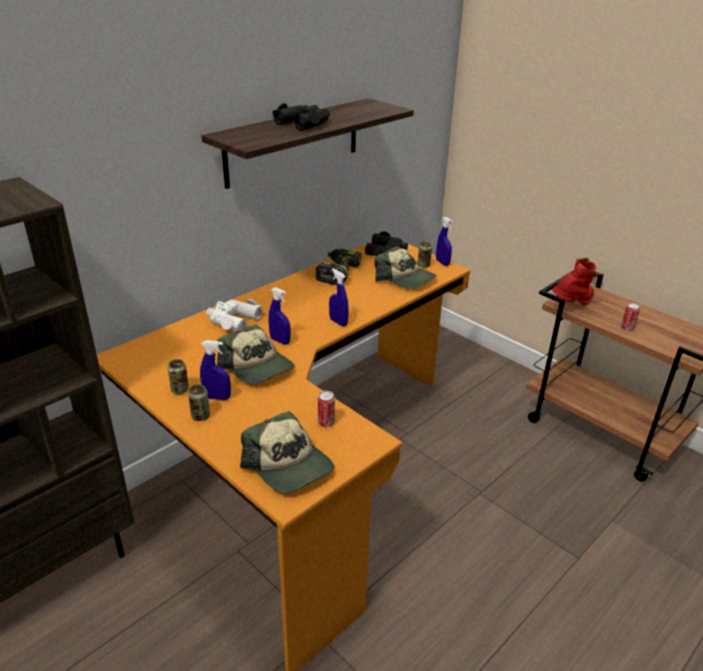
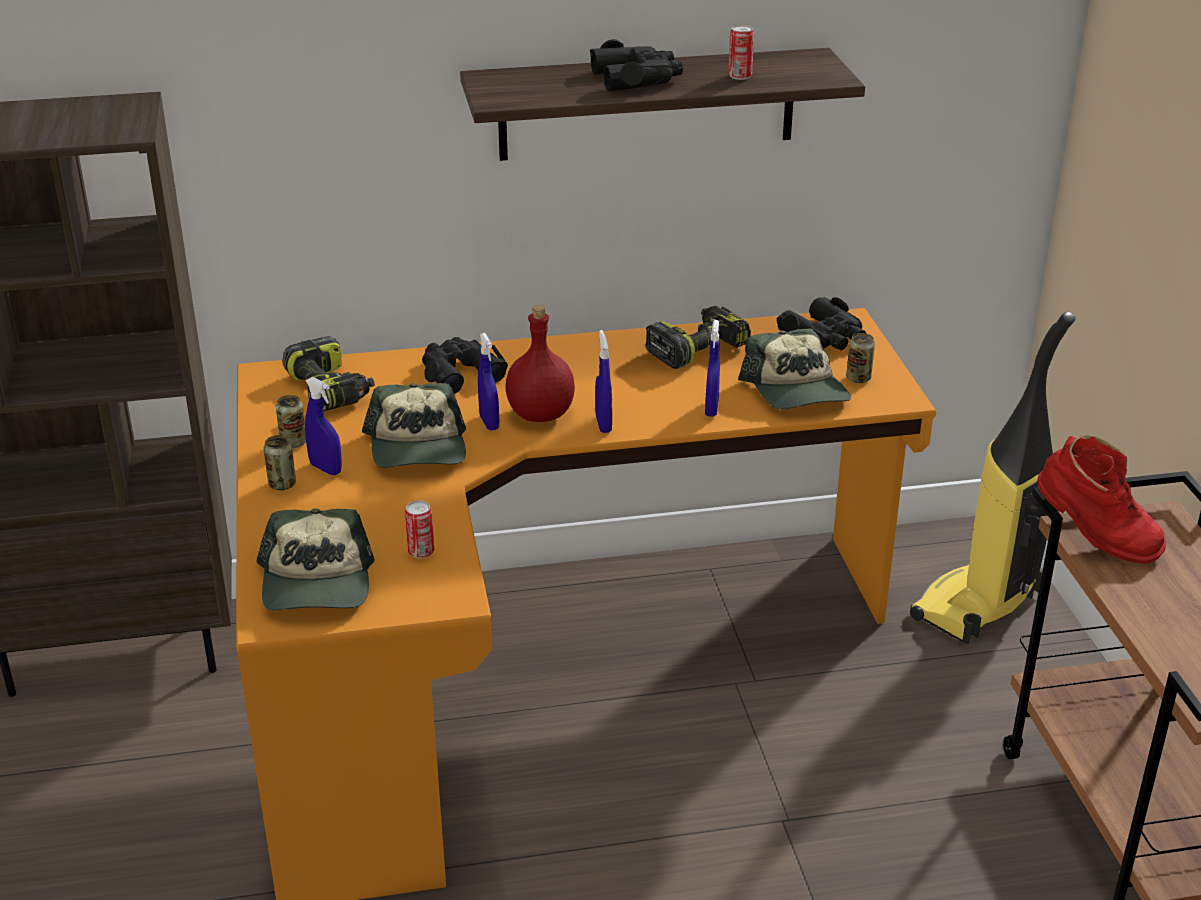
camera: 35 degrees right, 0 degrees up
(168, 353) = (330, 390): none -> power drill
(233, 320) = (459, 372): white binoculars -> black binoculars
(302, 327) = (542, 414): none -> red bottle
(442, 263) = (899, 384): blue spray bottle -> blue spray bottle (711, 409)
(461, 364) = (977, 608): none -> vacuum cleaner
(572, 305) = (1093, 539): red boot -> red boot turned 45 degrees clockwise
(627, 328) = (1149, 613): can -> can (740, 76)

